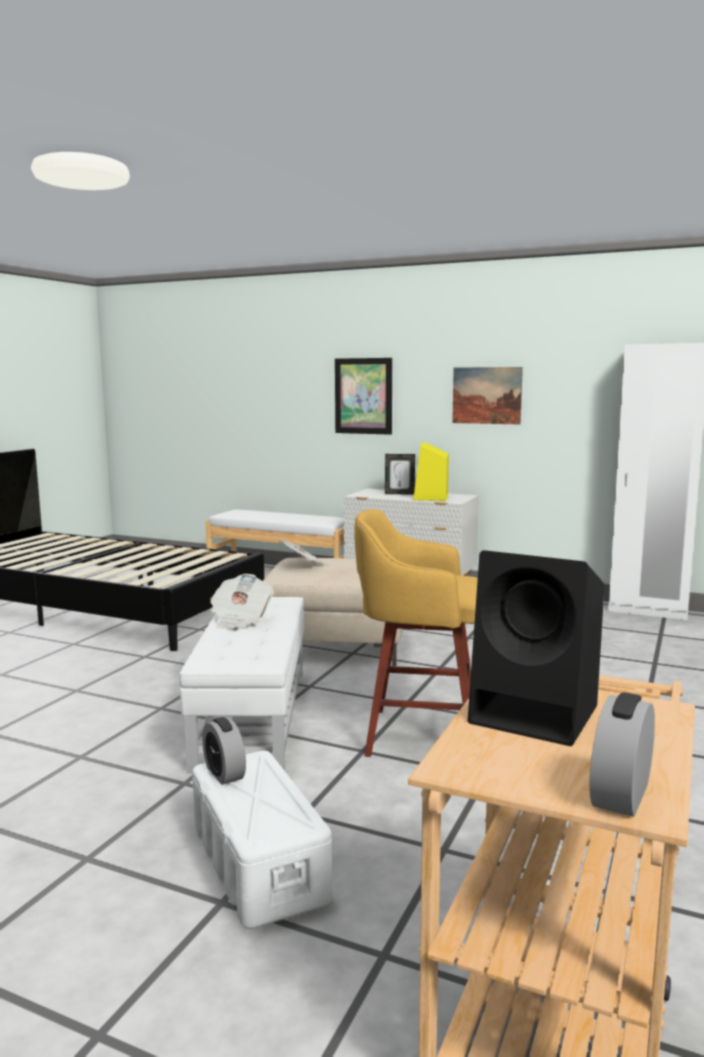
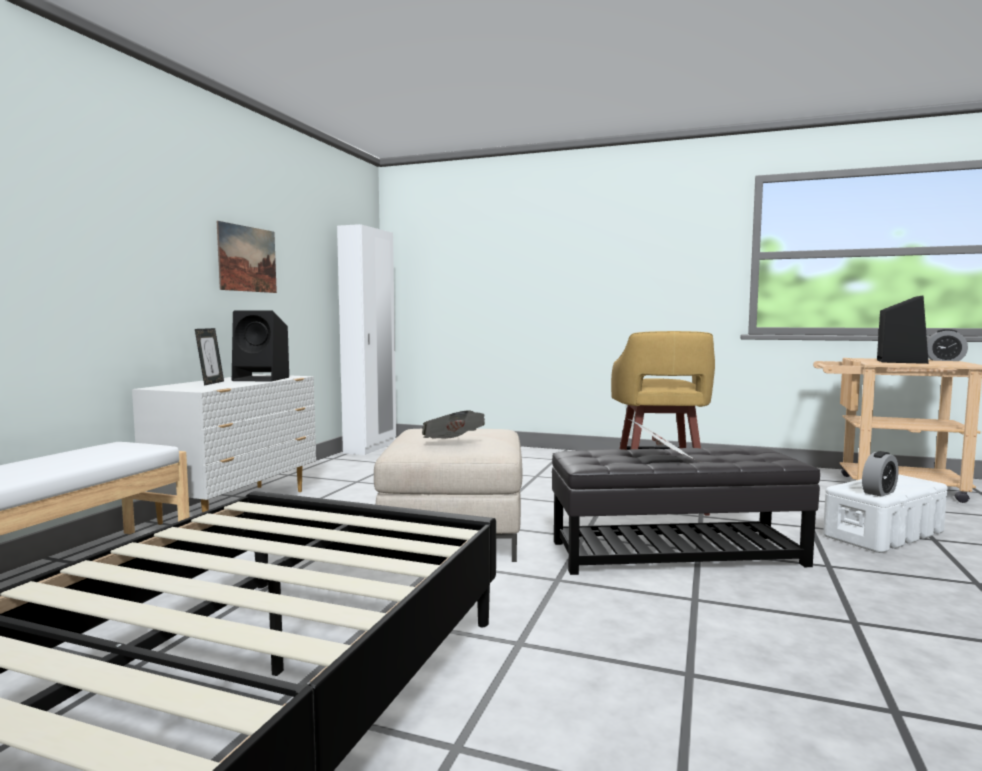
camera: 95 degrees left, 5 degrees down
(254, 717) = (675, 553): white ottoman -> black ottoman
(363, 396) = (107, 243): picture -> none
(431, 498) = (263, 379): yellow speaker -> black speaker

